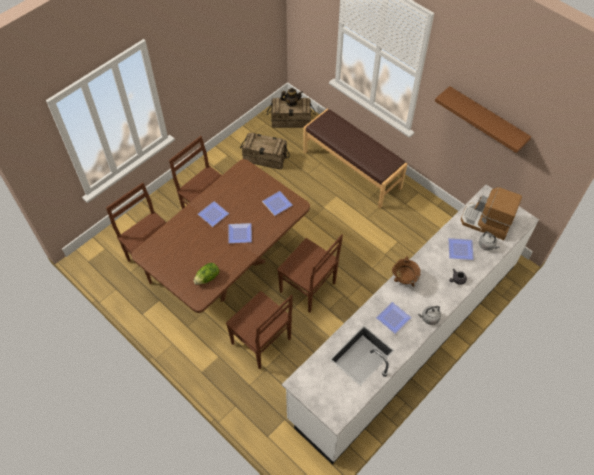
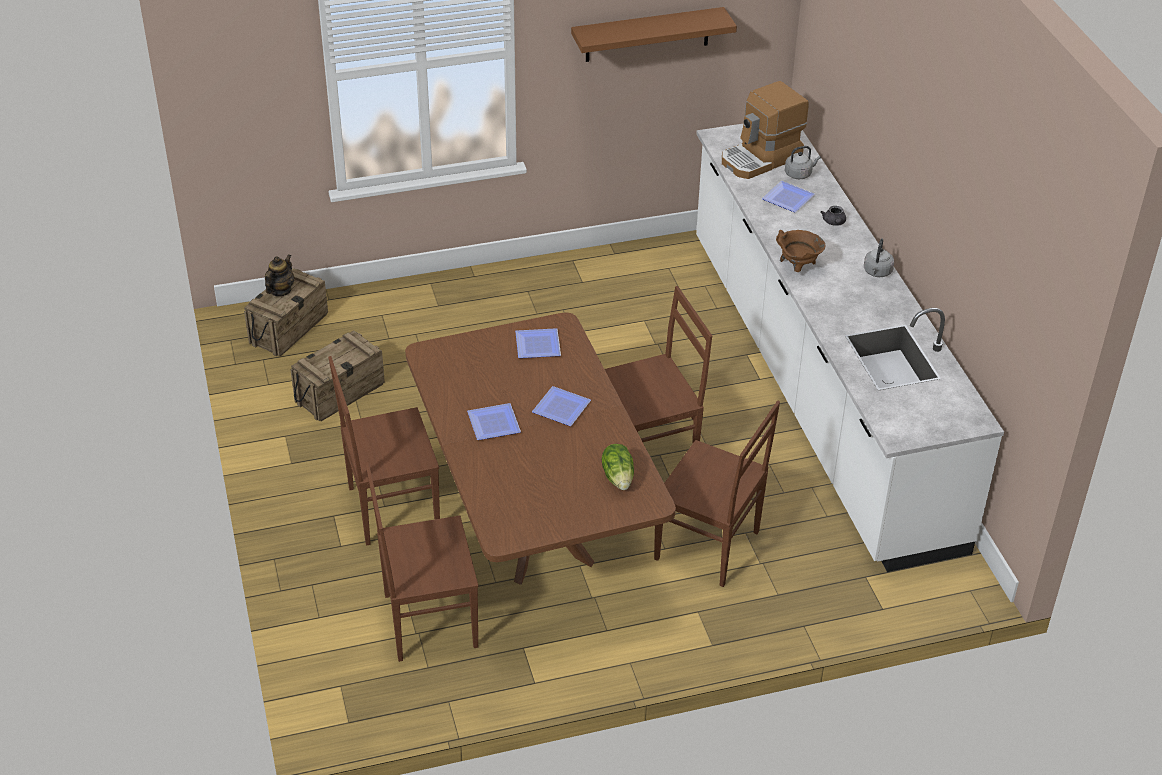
camera: 60 degrees left, 15 degrees down
(262, 342) = (710, 547): brown chair -> brown chair turned 45 degrees clockwise
(352, 169) = (463, 306): brown bench -> none
(394, 318) = (854, 302): plate -> none

